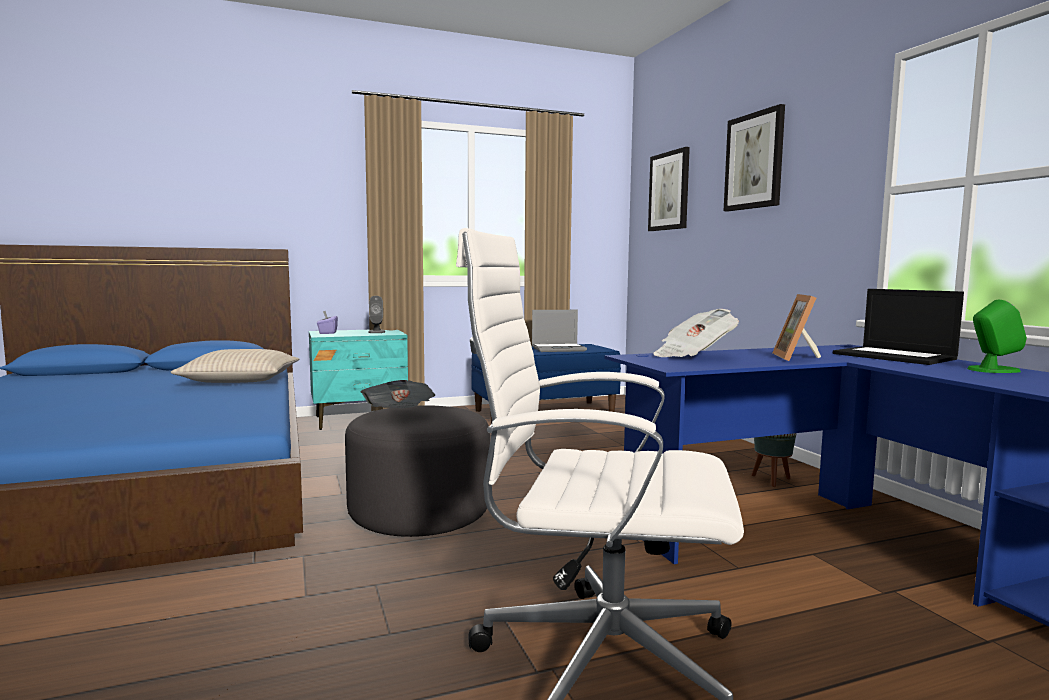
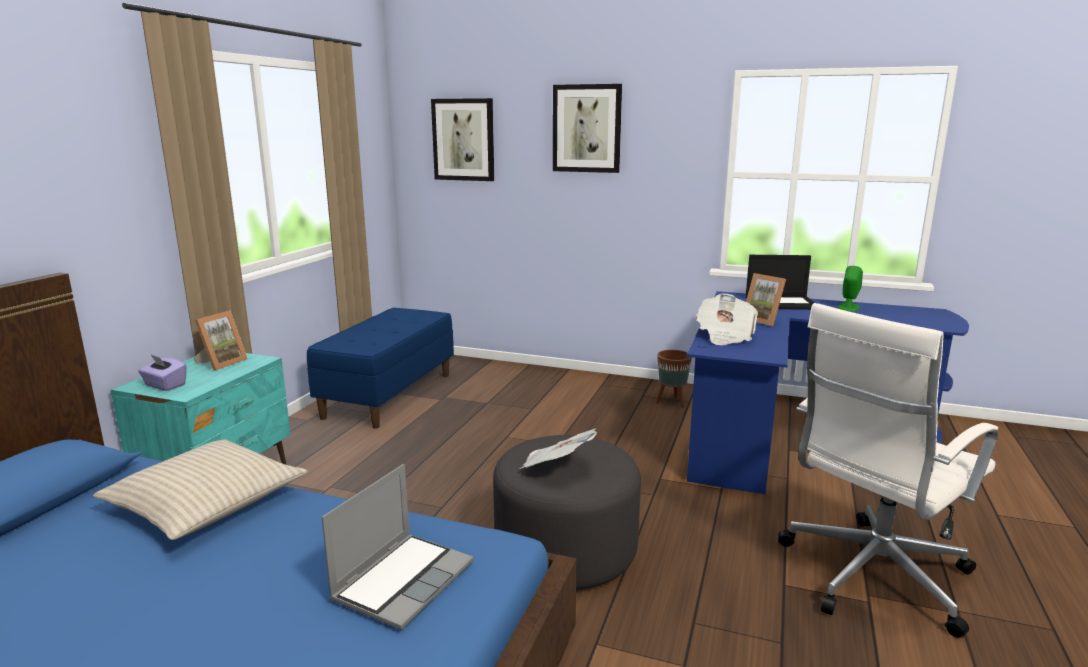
camera: 50 degrees left, 10 degrees up
(376, 332) = (221, 363): grey speaker -> picture frame
(559, 349) = (396, 324): laptop -> laptop (403, 580)

